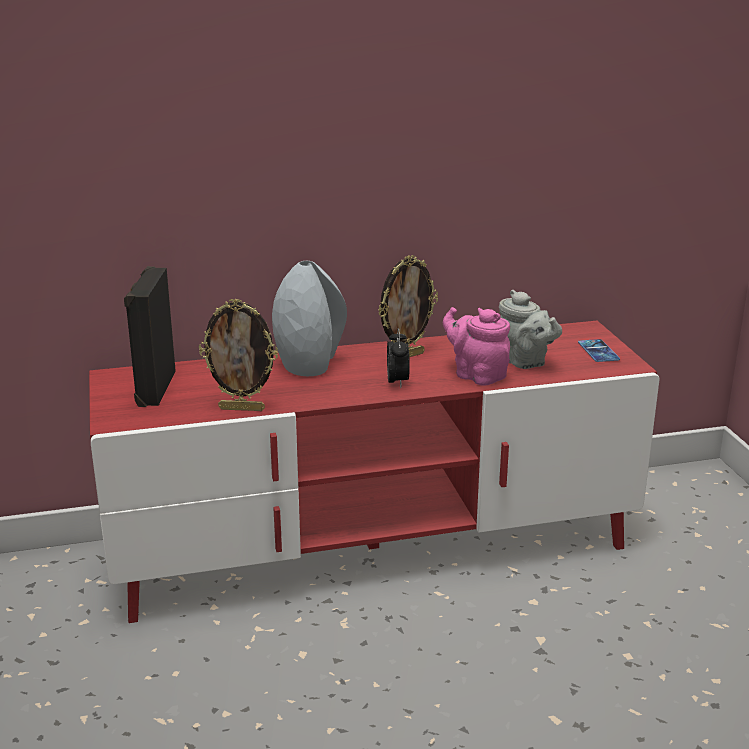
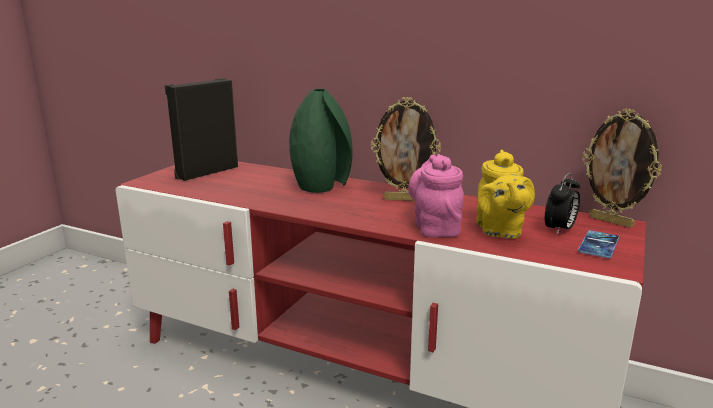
camera: 40 degrees right, 5 degrees down
(242, 408) = (223, 196): picture frame -> picture frame (611, 221)
(309, 365) = (322, 186): grey vase -> green vase
(397, 382) = (360, 213): alarm clock -> alarm clock (559, 230)
(524, 362) = (499, 231): grey teapot -> yellow teapot

